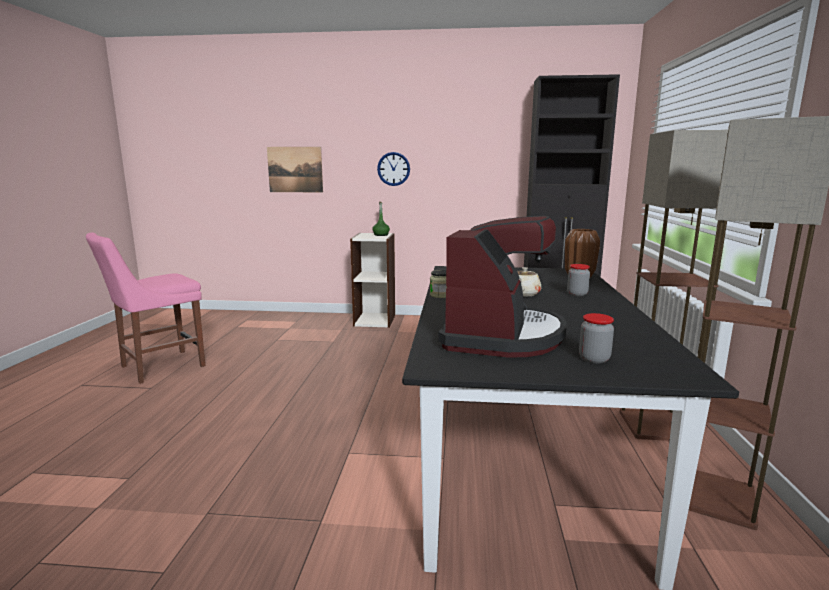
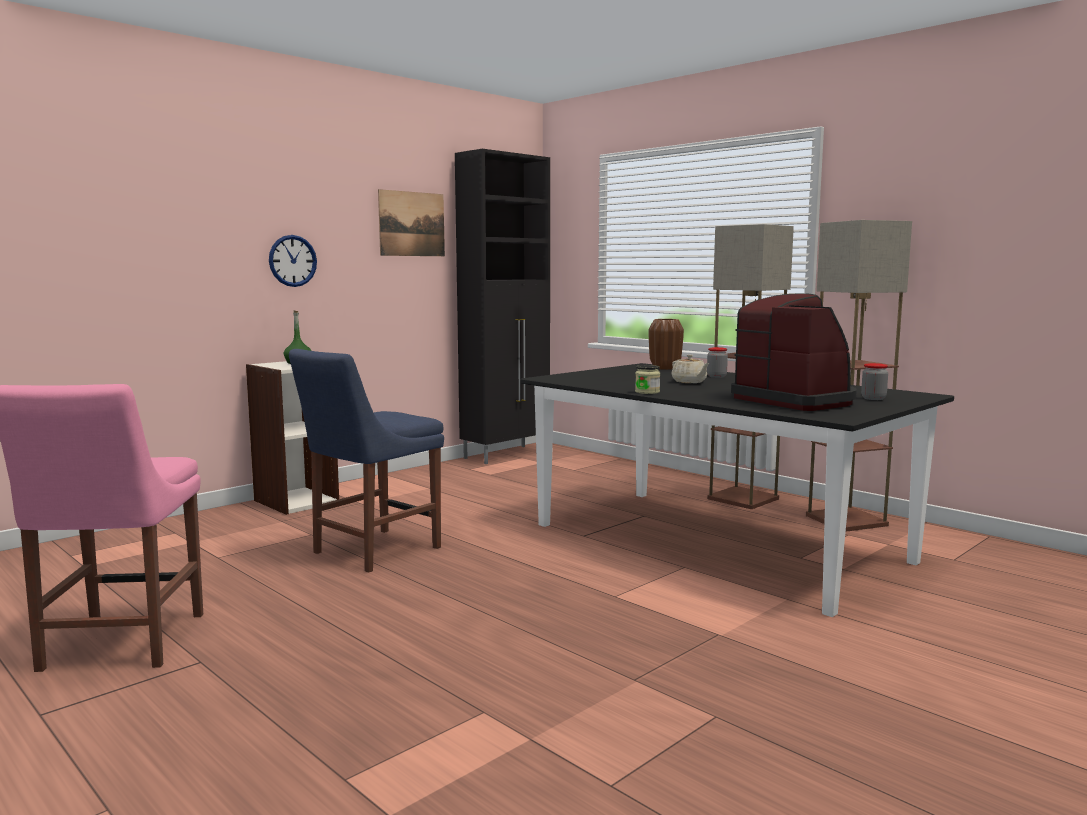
camera: 50 degrees left, 5 degrees down
(295, 169) = (126, 261): picture -> picture (412, 224)
(329, 362) = (371, 551): none -> blue chair

